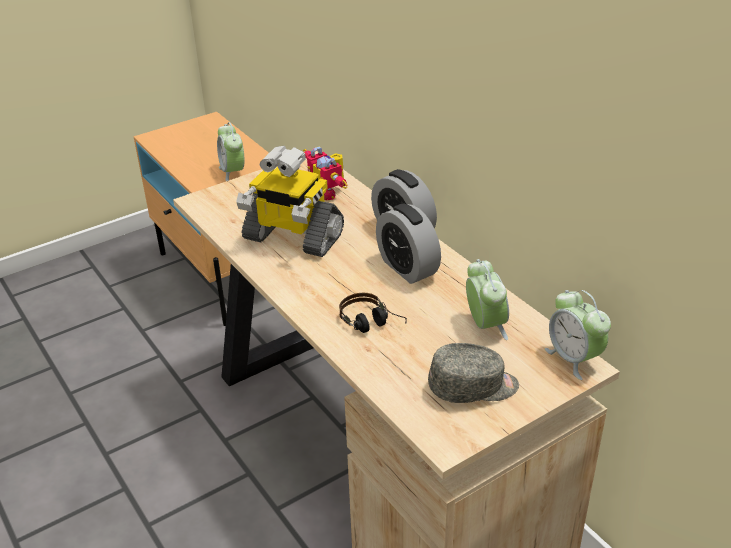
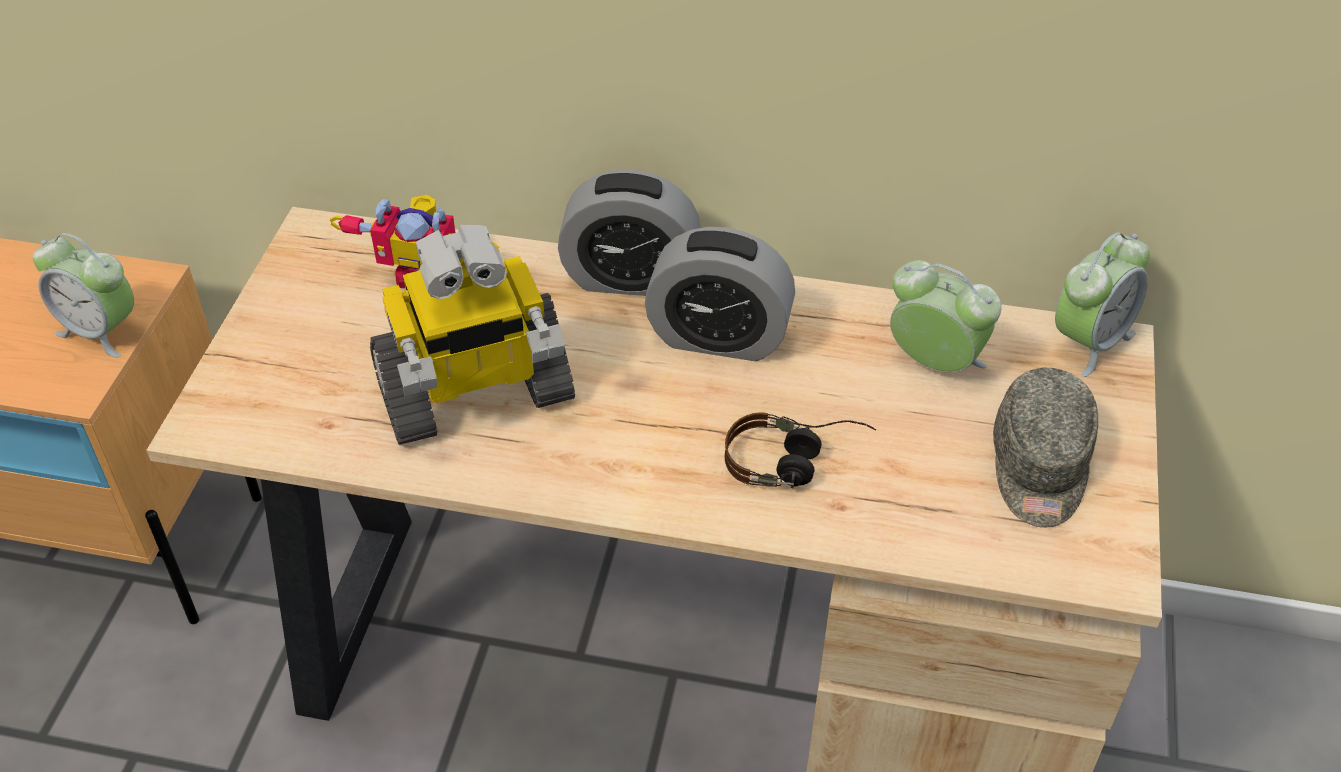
camera: 45 degrees left, 10 degrees up
(473, 387) = (1039, 467): grey cap -> grey cap turned 150 degrees clockwise
(573, 358) = (1089, 342): alarm clock -> alarm clock turned 60 degrees counterclockwise

